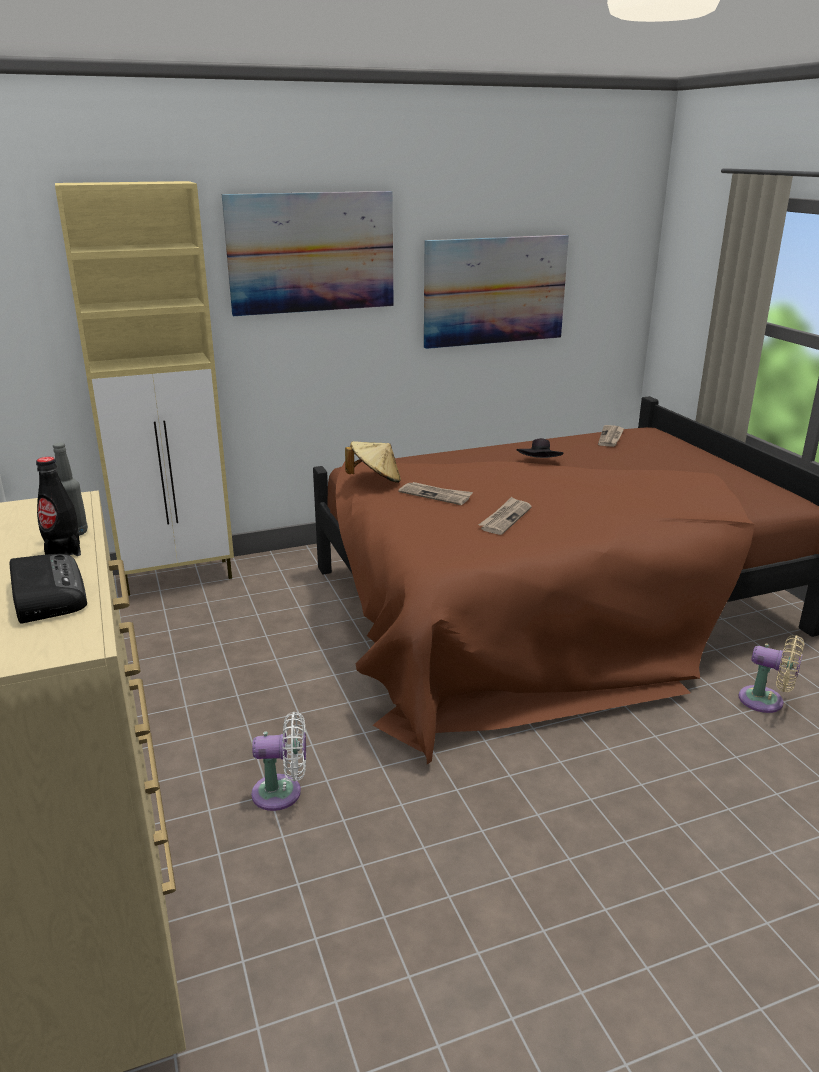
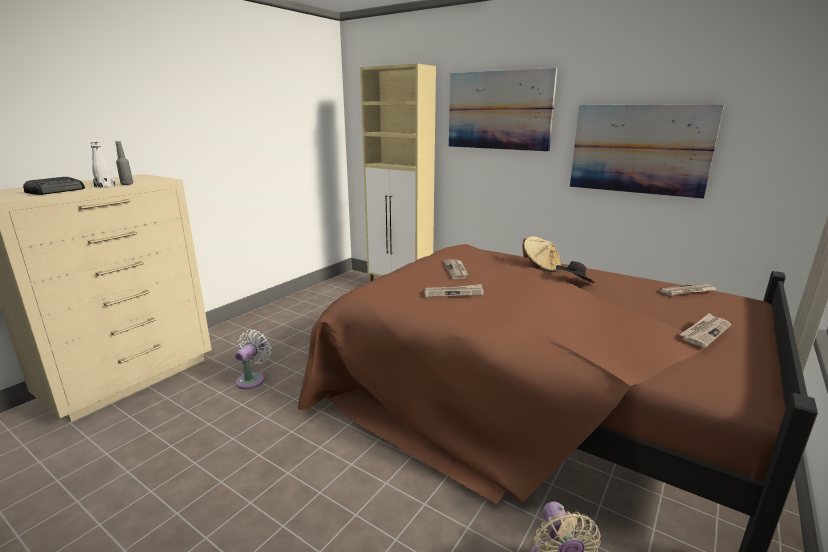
camera: 55 degrees right, 5 degrees down
(63, 551) = (105, 186): black bottle -> white bottle
(282, 793) = (252, 379): white fan -> white fan turned 120 degrees counterclockwise
(375, 480) = (450, 254): beige hat -> beige hat (540, 267)
(699, 466) = (705, 332): none -> newspaper

